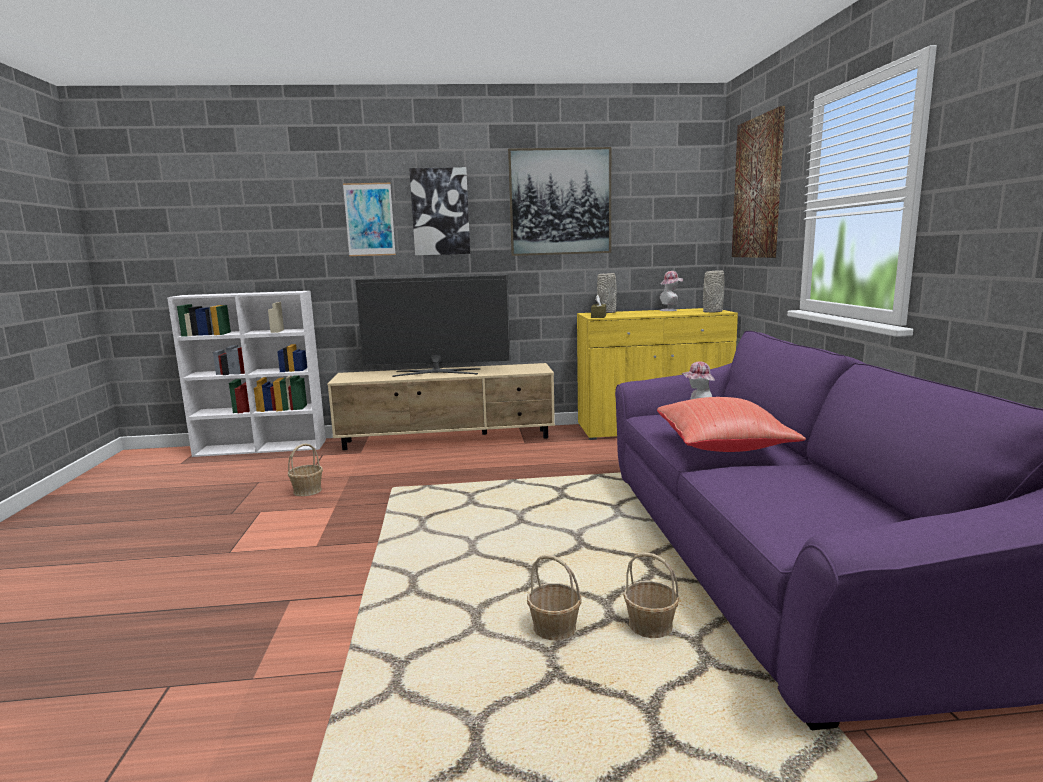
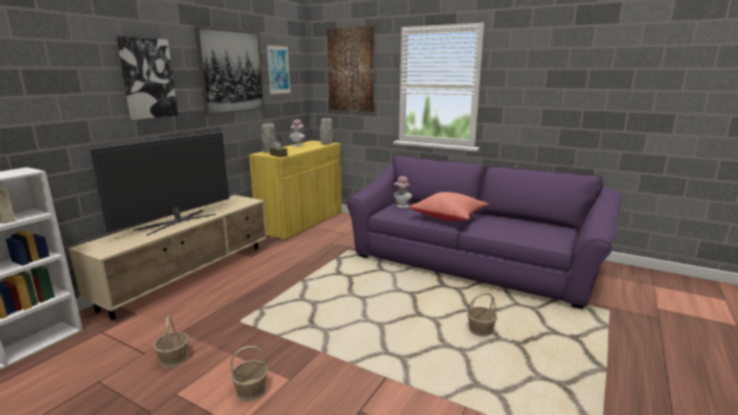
camera: 55 degrees left, 5 degrees up
(369, 219) = (81, 86): picture -> picture (278, 70)
(650, 627) = (498, 308): basket -> basket (251, 391)

